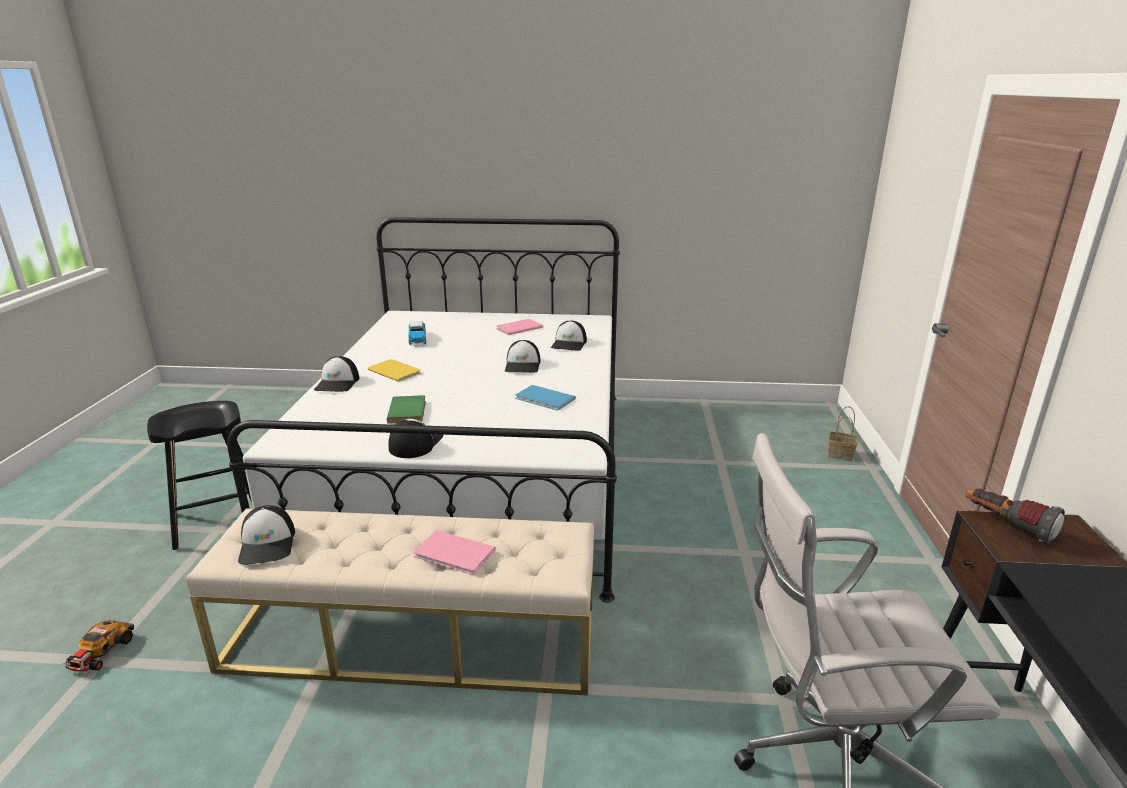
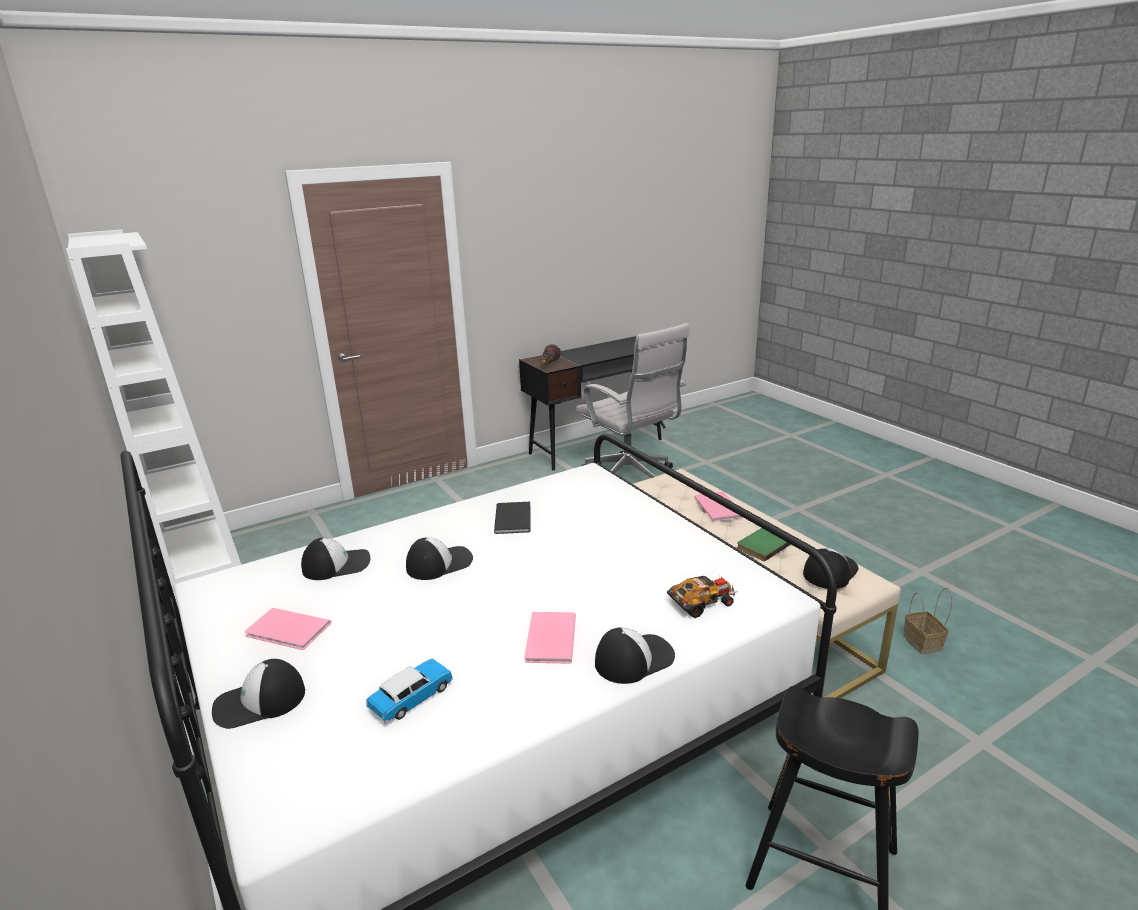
camera: 125 degrees left, 0 degrees up
(100, 652) = (982, 750): toy car -> toy car (702, 602)
(395, 371) = (548, 640): yellow book -> pink book
(409, 411) = (627, 568): green book -> green book (763, 544)
(415, 442) = (669, 535): cap -> cap (259, 702)
(545, 399) = (514, 518): blue book -> black book
(786, 413) = (204, 569): none -> white bookcase
(839, 454) = (296, 528): basket -> basket (923, 643)

